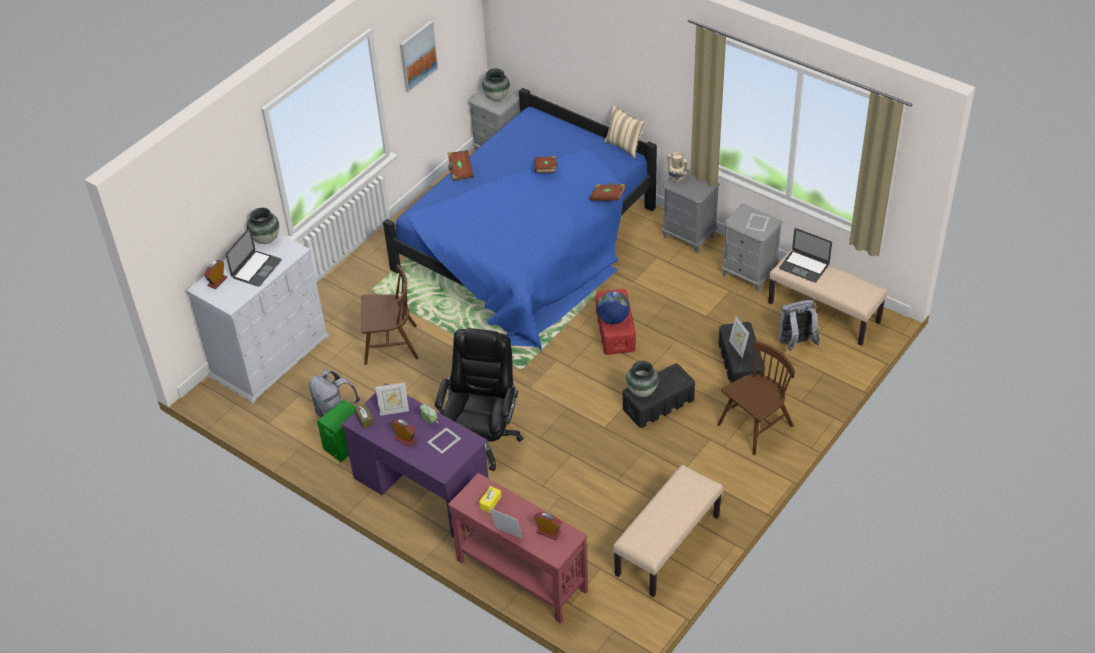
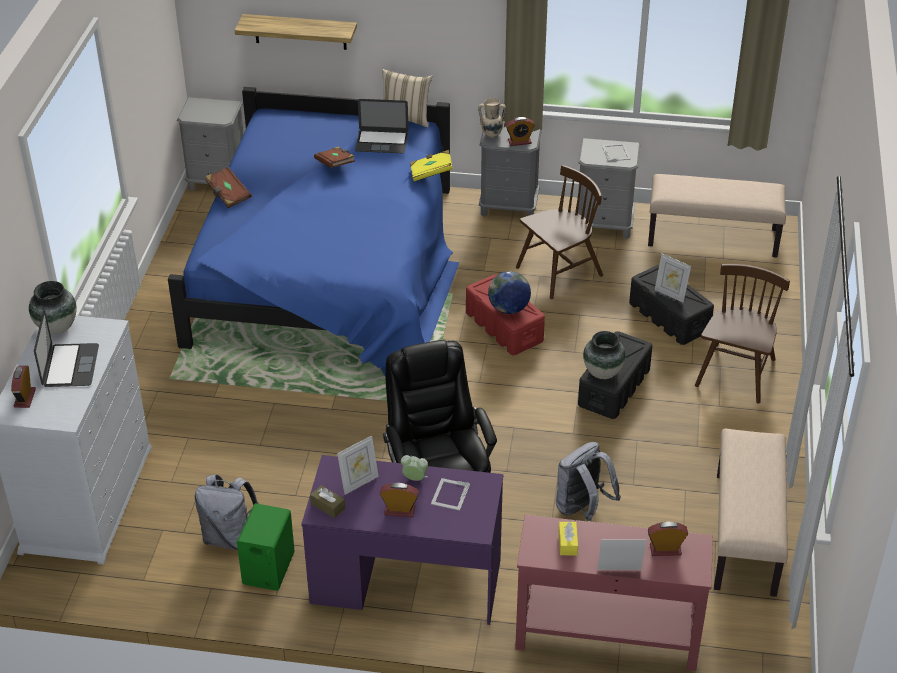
camera: 30 degrees left, 5 degrees down
(390, 344) = (241, 431): brown chair -> brown chair (559, 272)
(417, 56) = (135, 58): picture -> none
(496, 97) = (211, 108): vase -> none
(561, 60) = (300, 32): none -> shelf
(607, 197) = (431, 173): brown book -> yellow book
(692, 191) = (519, 142): none -> alarm clock
(795, 343) = (709, 277): grey backpack -> grey backpack (582, 509)
(804, 266) = (685, 186): laptop -> laptop (381, 142)

